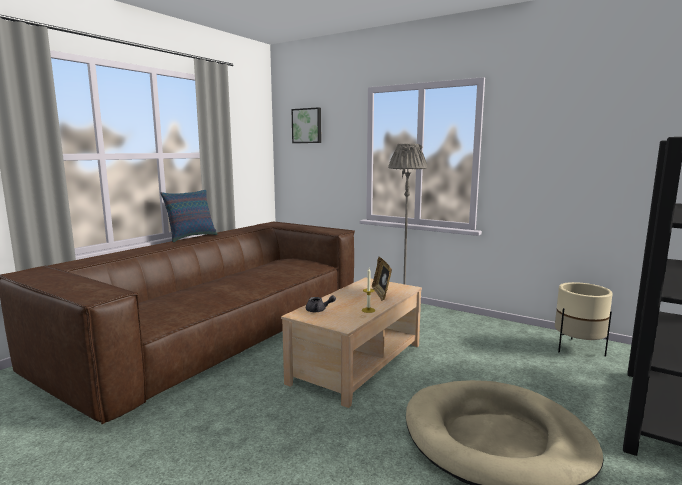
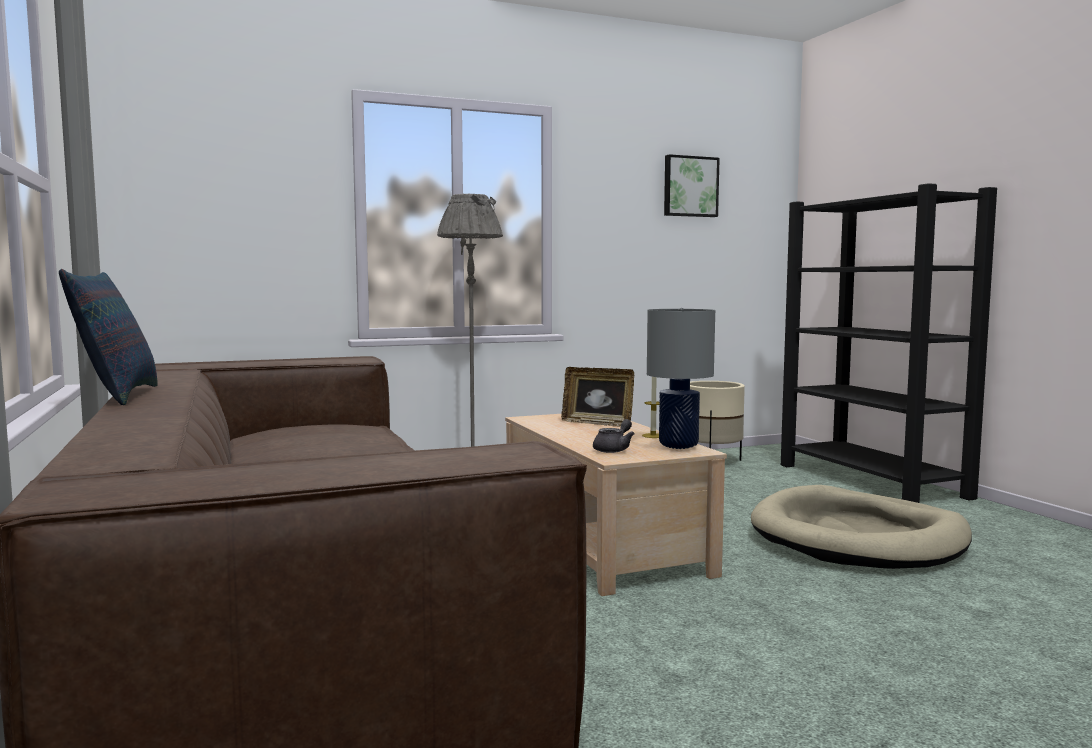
camera: 55 degrees left, 5 degrees down
(307, 126) = (198, 148): picture -> picture (689, 186)
(345, 321) = (678, 447): none -> grey table lamp

